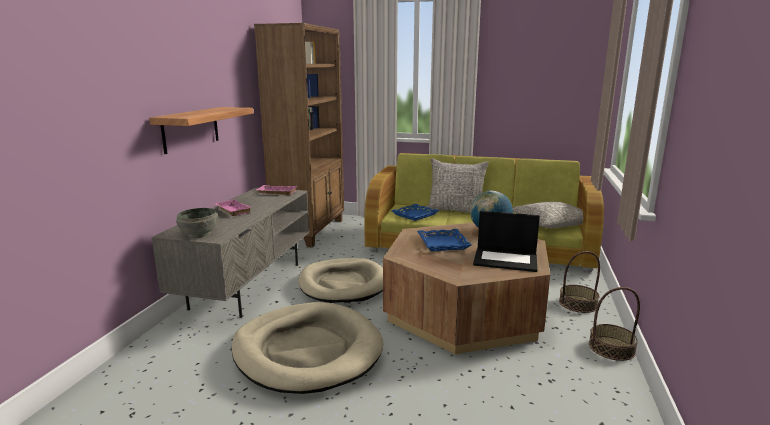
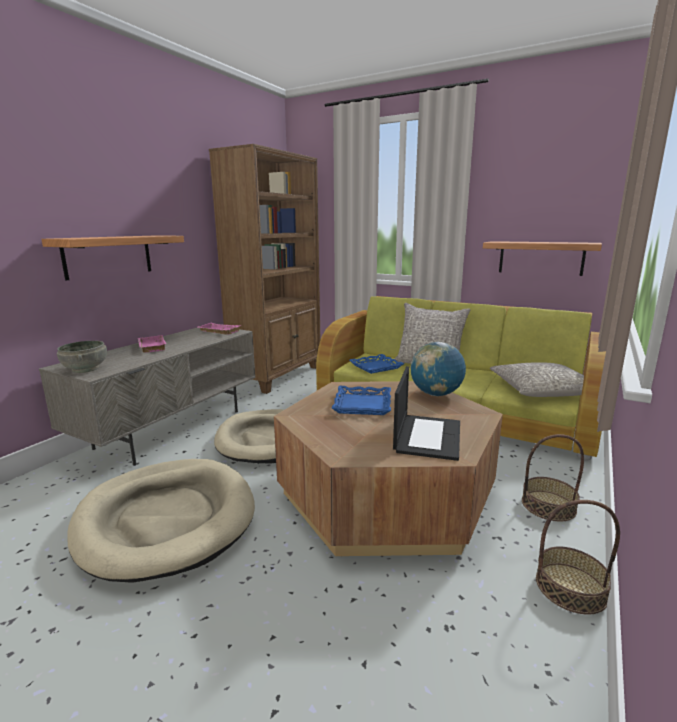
camera: 15 degrees right, 0 degrees up
(506, 260) = (427, 436): laptop -> laptop turned 105 degrees counterclockwise
(535, 118) = (541, 258): none -> shelf

